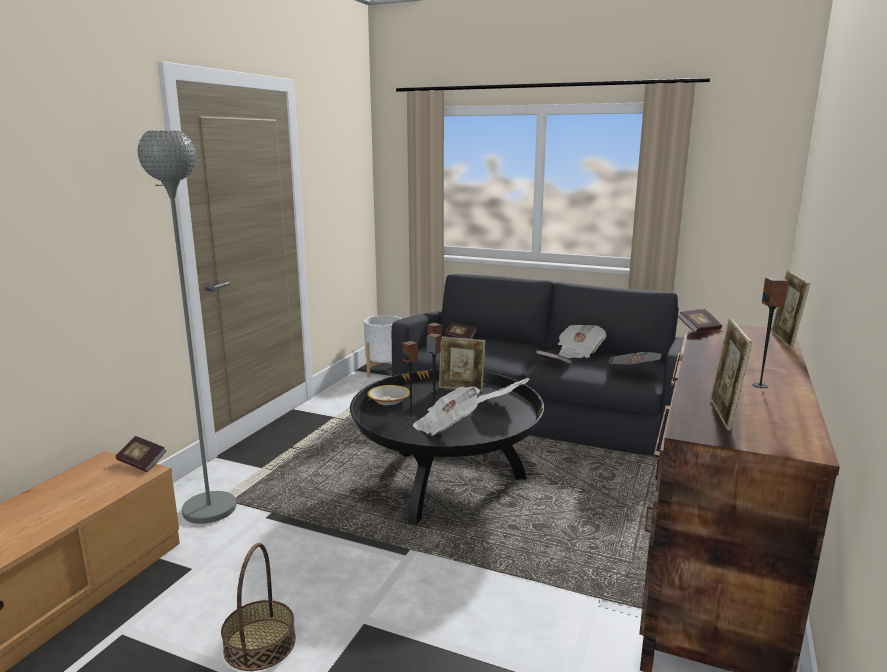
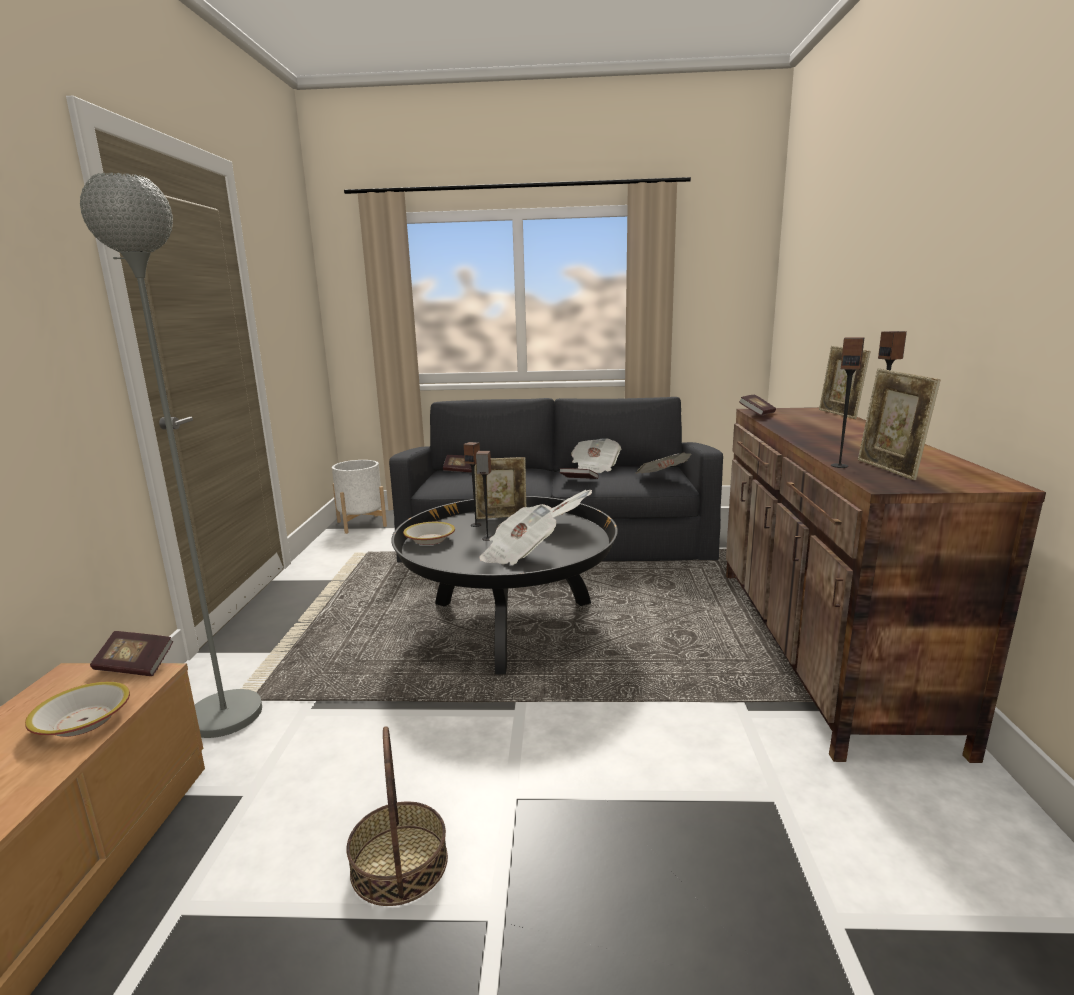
camera: 20 degrees left, 0 degrees up
(95, 494) = (84, 721): none -> bowl
(411, 417) = (470, 552): speaker -> speaker (839, 466)

